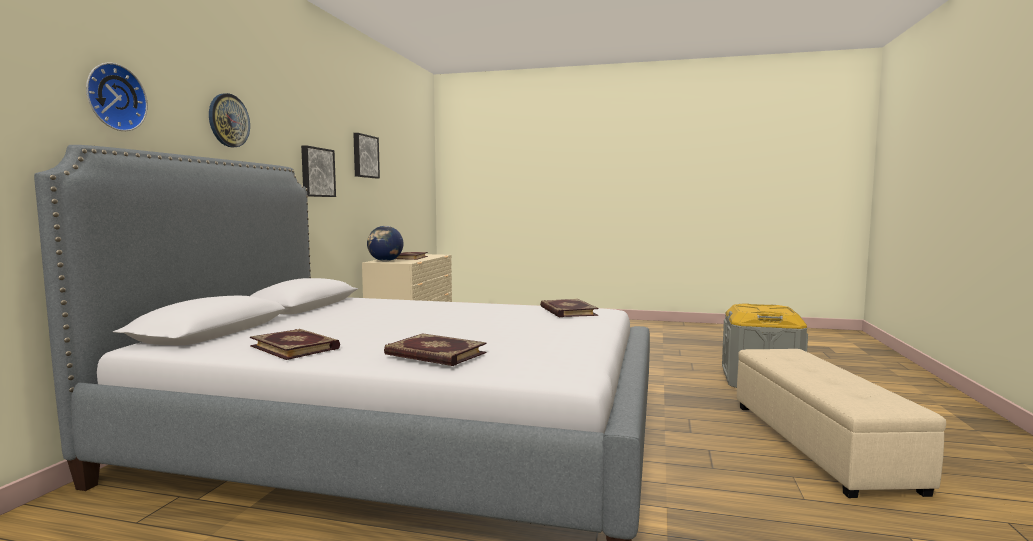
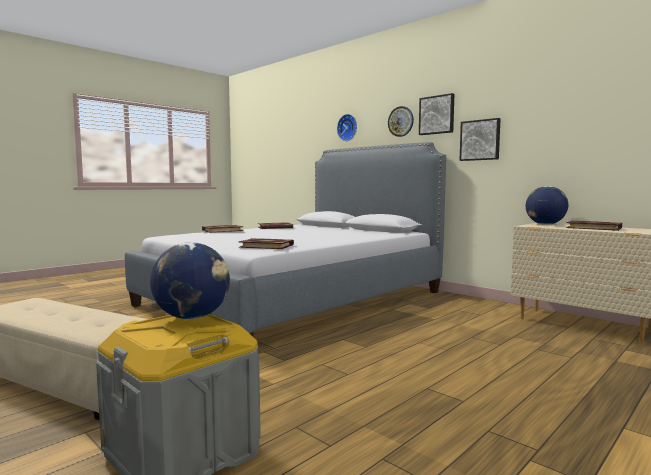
camera: 120 degrees right, 0 degrees up
(364, 156) = (567, 111): picture -> picture (437, 115)
(750, 309) = (192, 317): none -> globe

